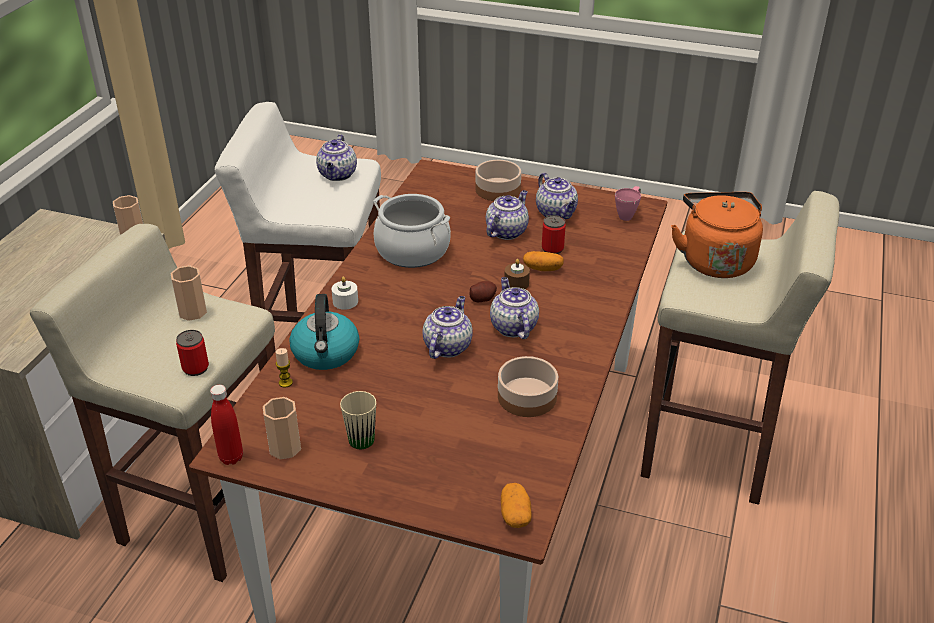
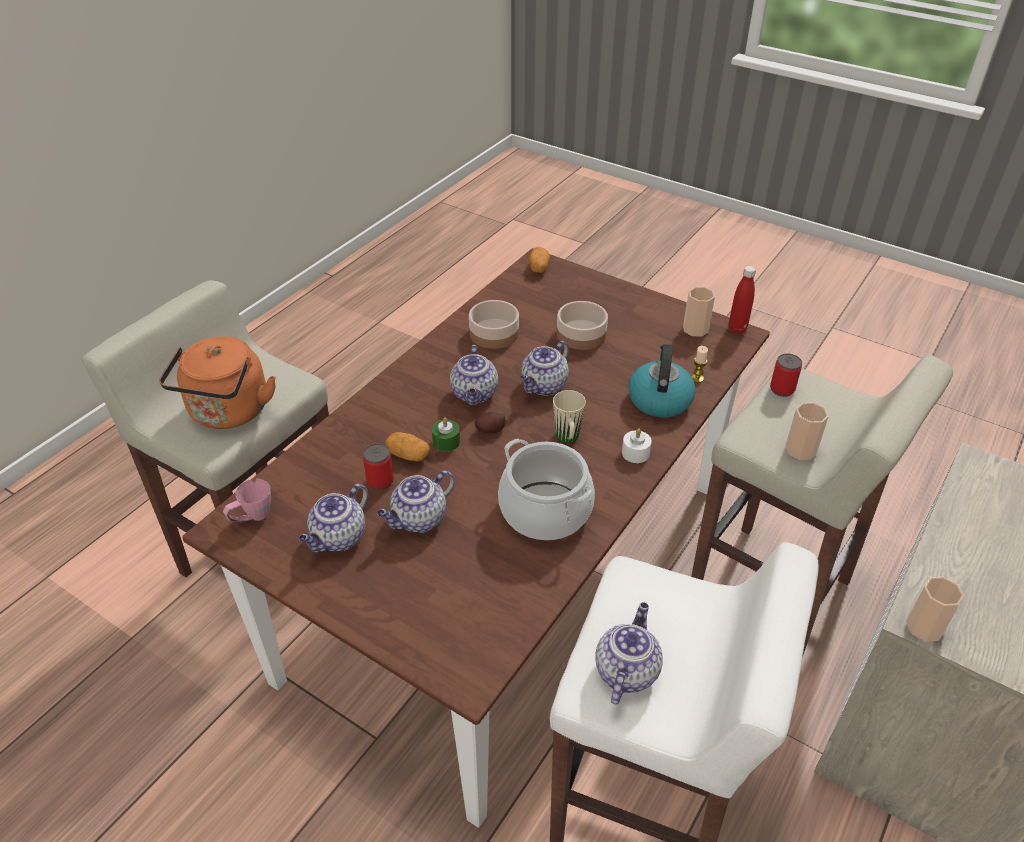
camera: 165 degrees left, 5 degrees up
(359, 435) = (636, 328): beige mug -> beige mug (568, 439)
(498, 190) = (389, 605): bowl -> bowl (580, 334)
(516, 283) = (446, 442): brown candle -> green candle
(557, 213) = (338, 538): teapot -> teapot turned 135 degrees counterclockwise

